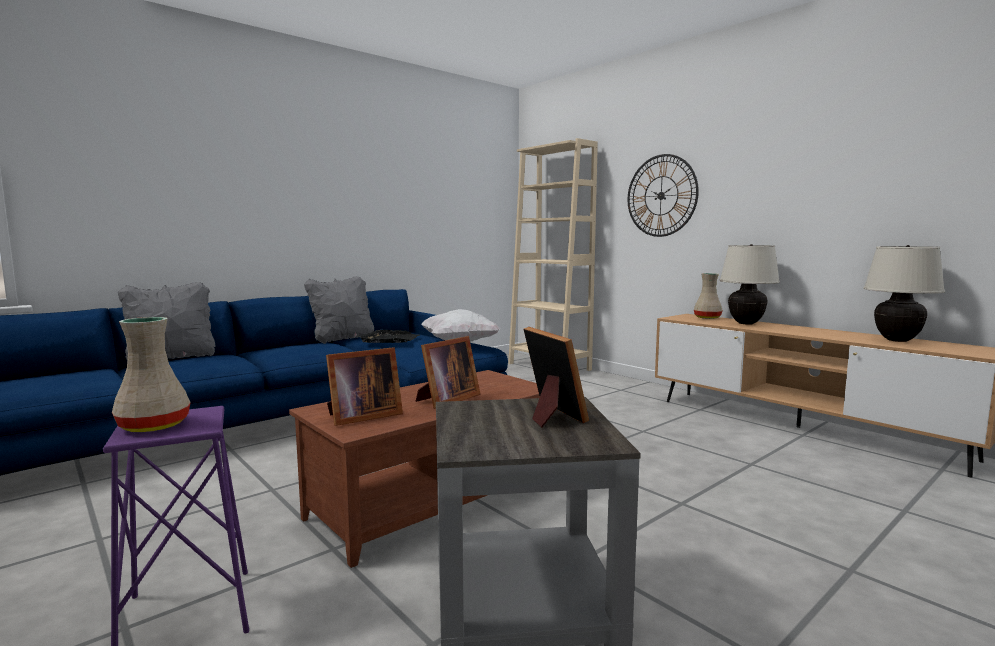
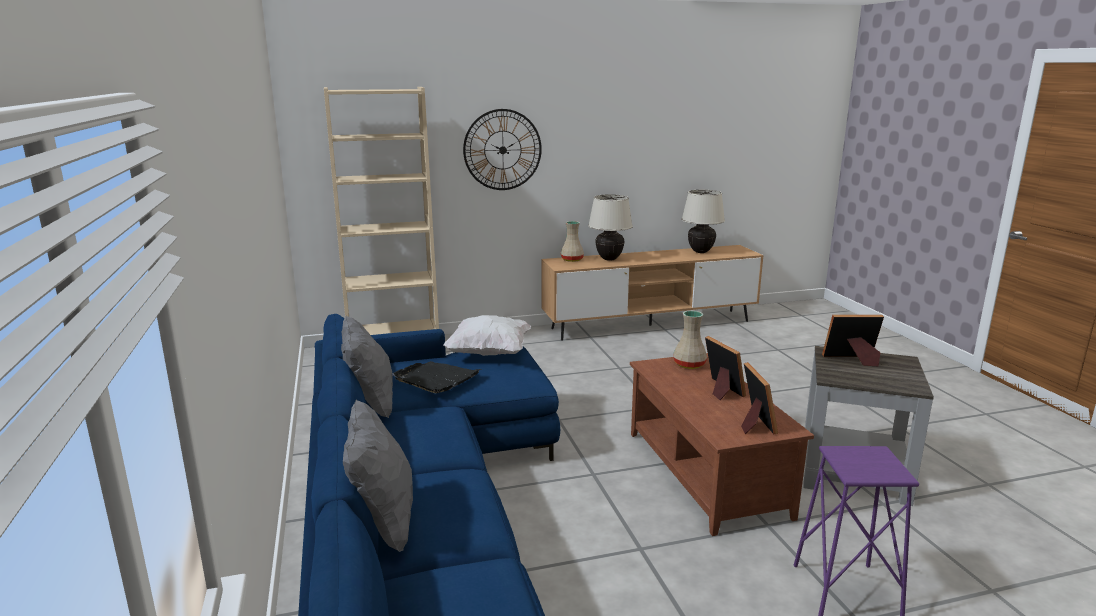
camera: 65 degrees left, 10 degrees up
(152, 425) = (873, 468): beige vase -> beige vase (688, 365)

